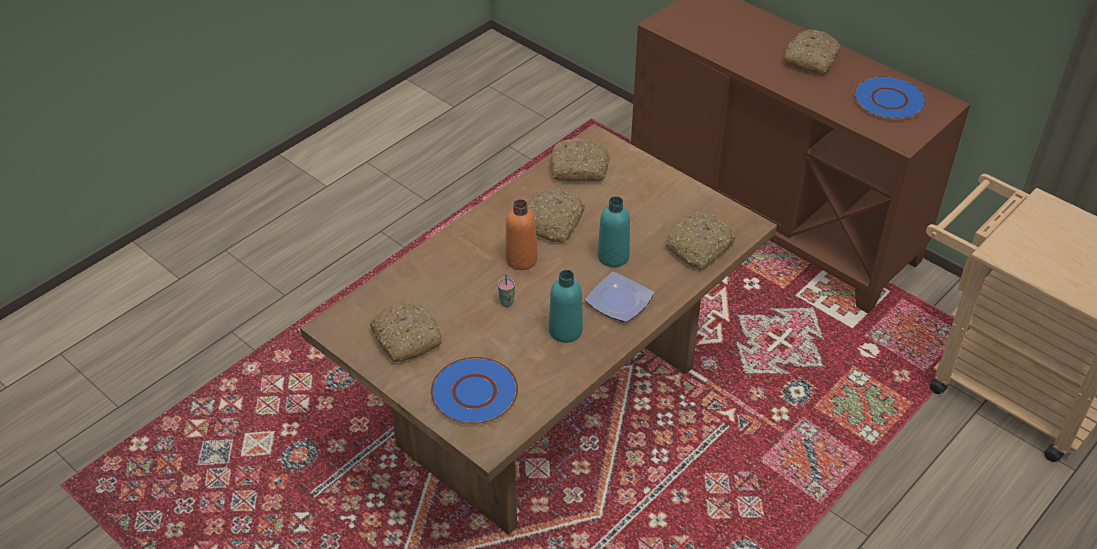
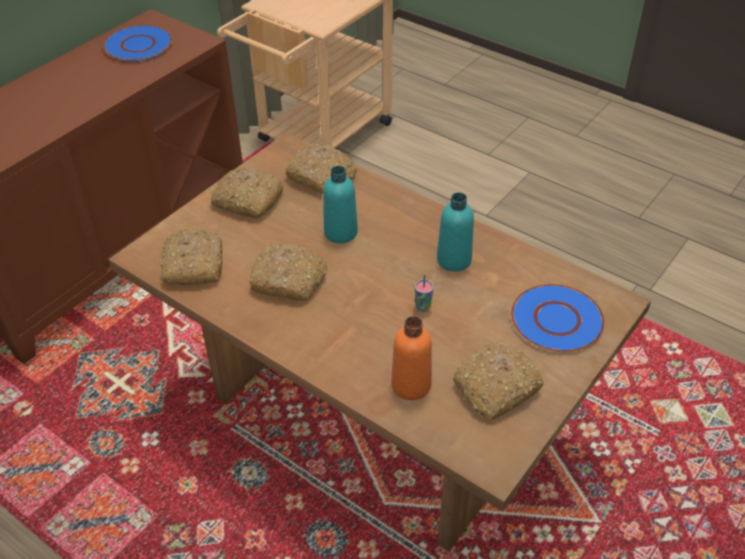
camera: 95 degrees left, 0 degrees up
(521, 259) = (352, 301): orange bottle -> orange bottle (411, 385)
(617, 301) = (405, 226): plate -> none
(811, 59) = (60, 83): bread -> bread (247, 201)

